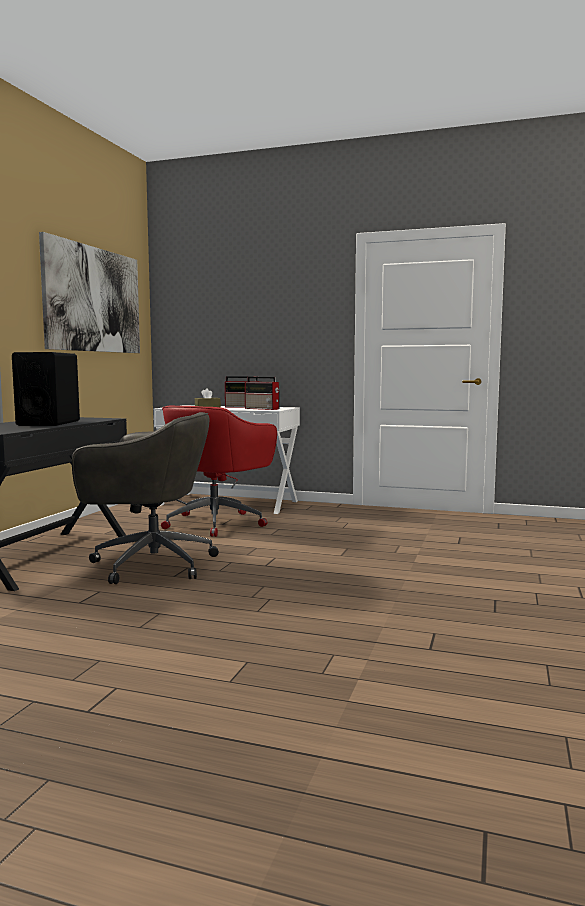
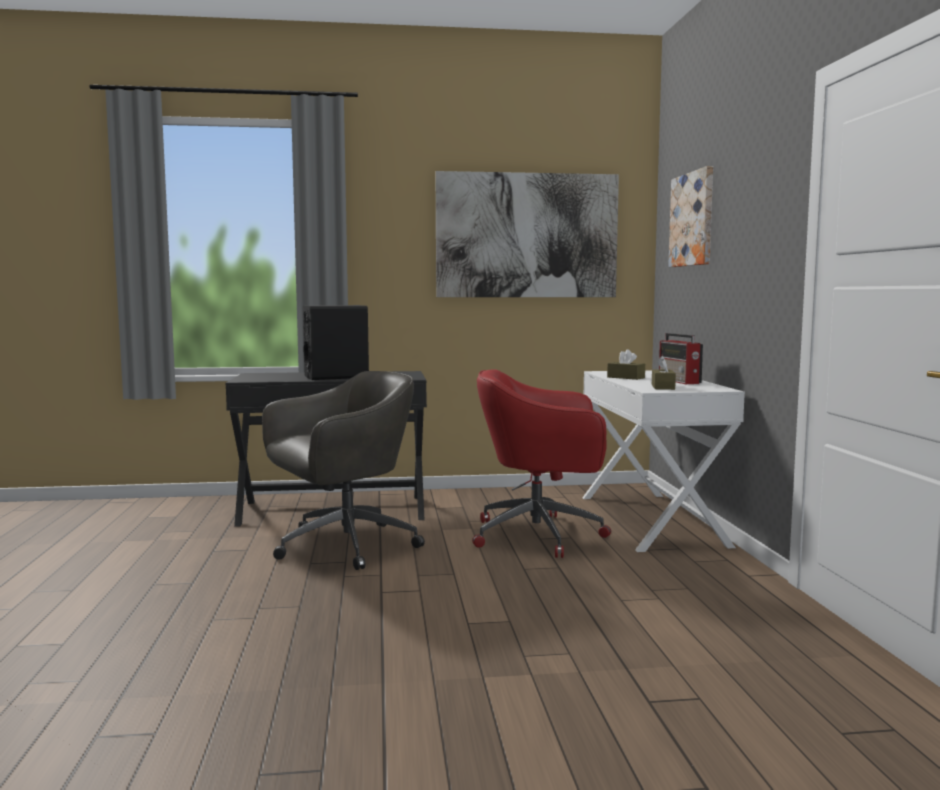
camera: 65 degrees right, 0 degrees up
(149, 564) = (343, 546): grey office chair -> grey office chair turned 105 degrees counterclockwise
(214, 301) = (693, 219): none -> picture
(262, 409) = (663, 387): radio -> brown tissue box

